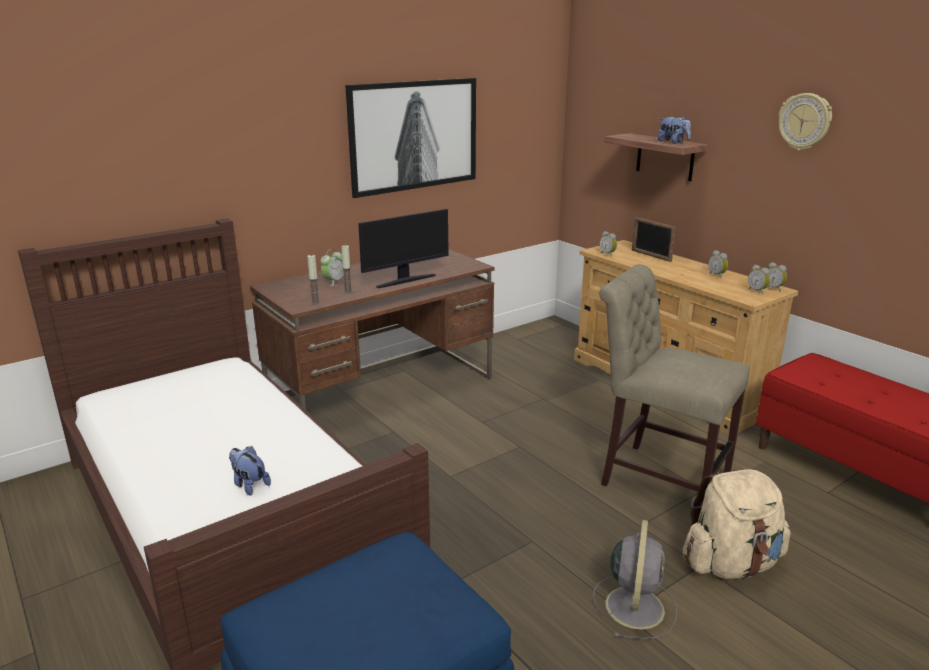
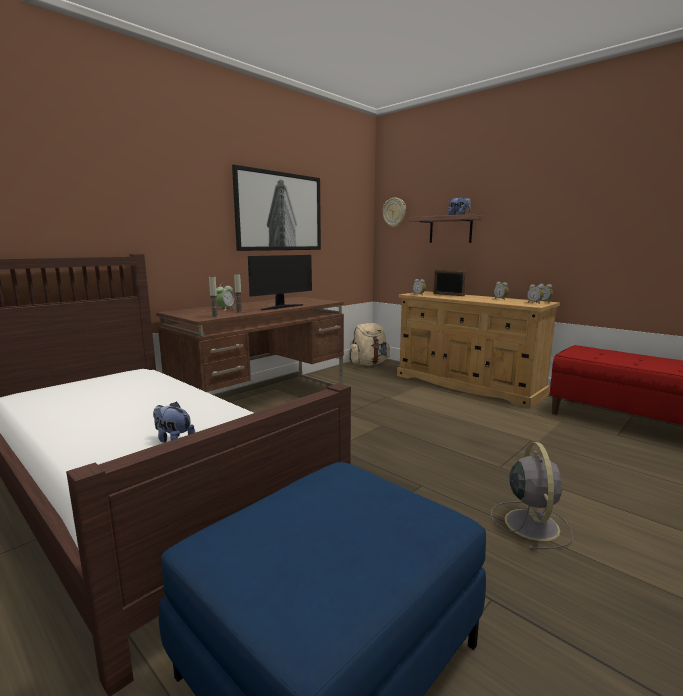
camera: 10 degrees left, 10 degrees down
(658, 477) = (494, 435): beige chair -> none
(730, 564) = (584, 485): beige backpack -> beige backpack (369, 364)
(804, 121) = (552, 187): wall clock -> wall clock (394, 212)

